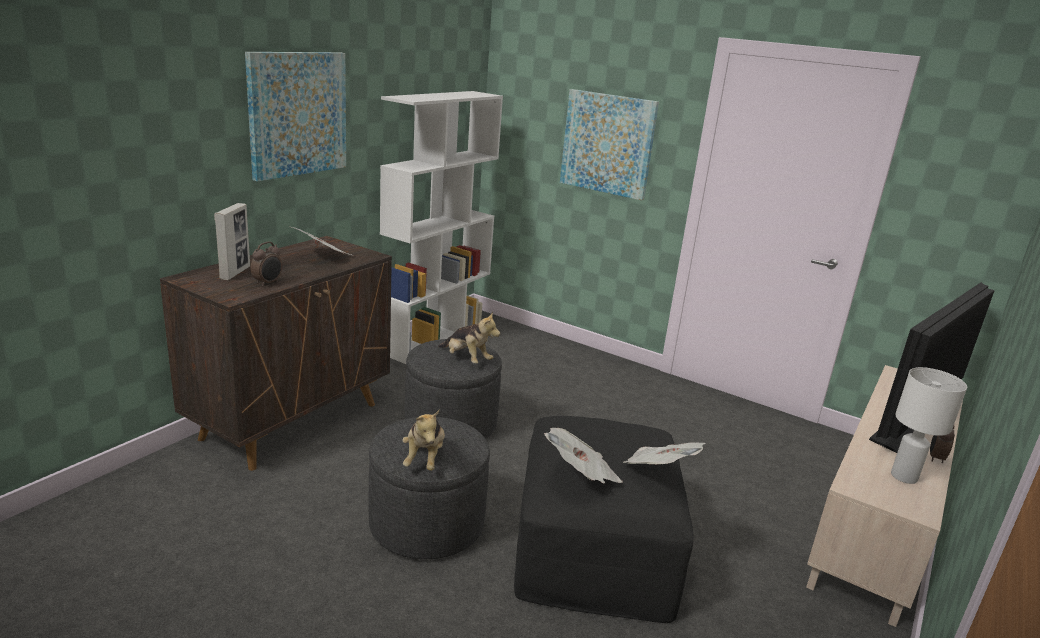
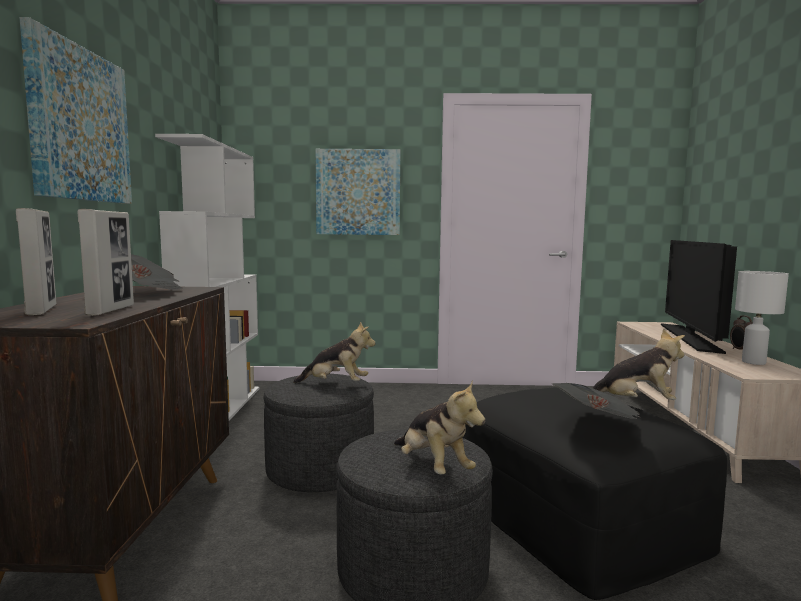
camera: 30 degrees left, 15 degrees down
(268, 283) = (111, 310): alarm clock -> picture frame
(660, 470) = (635, 403): newspaper -> plush toy

